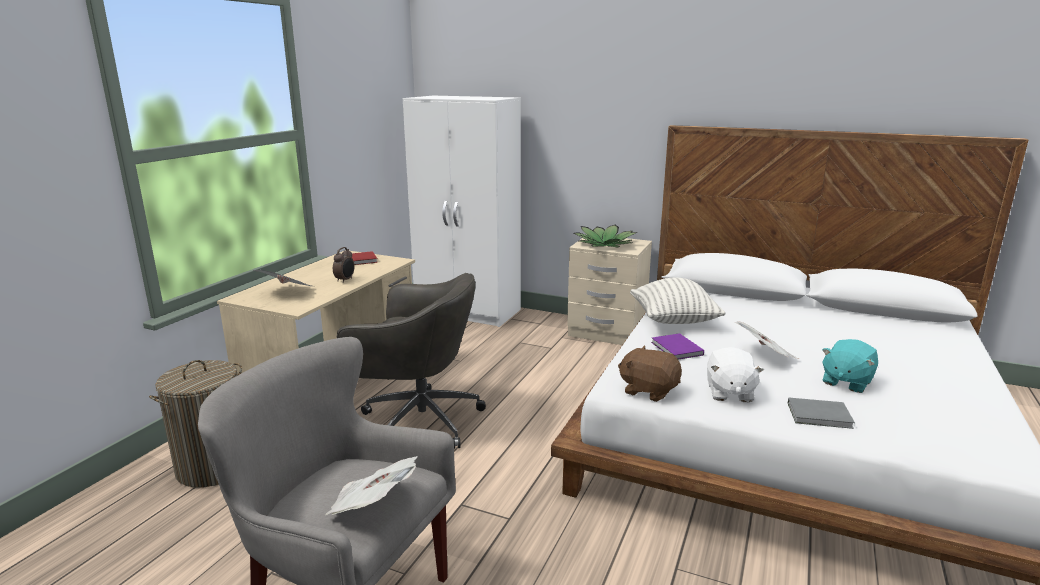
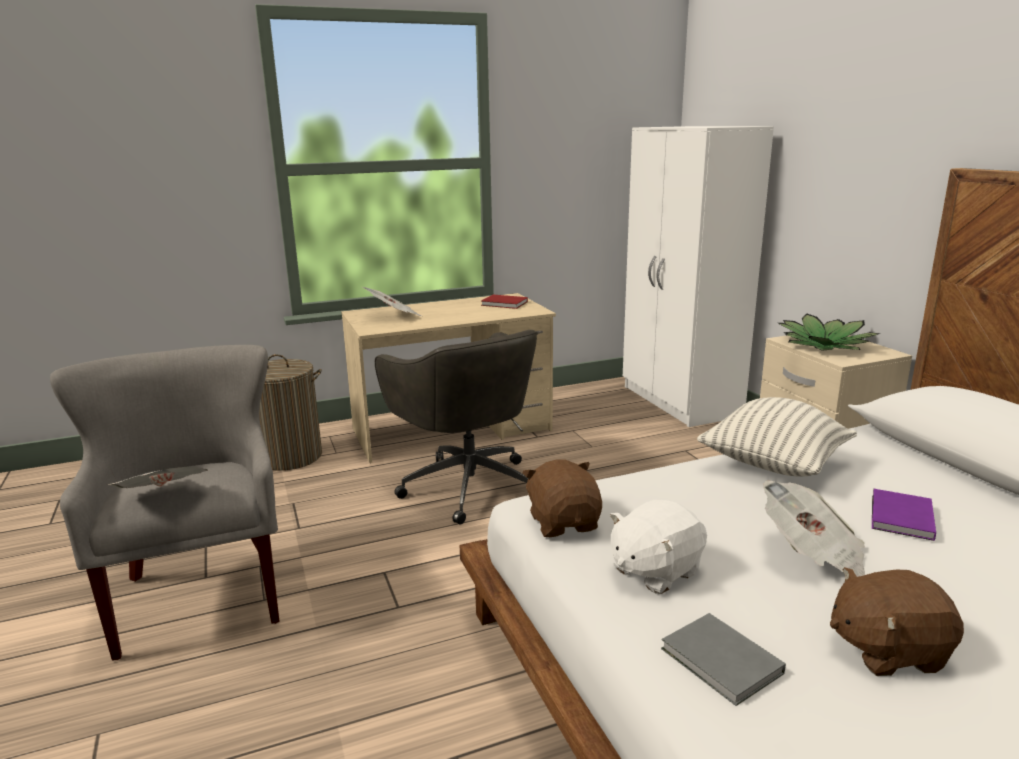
camera: 45 degrees right, 0 degrees up
(345, 280) = (456, 317): alarm clock -> none
(677, 349) = (690, 495): purple book -> purple book (900, 518)
(846, 382) = (886, 650): turquoise plush toy -> brown plush toy

